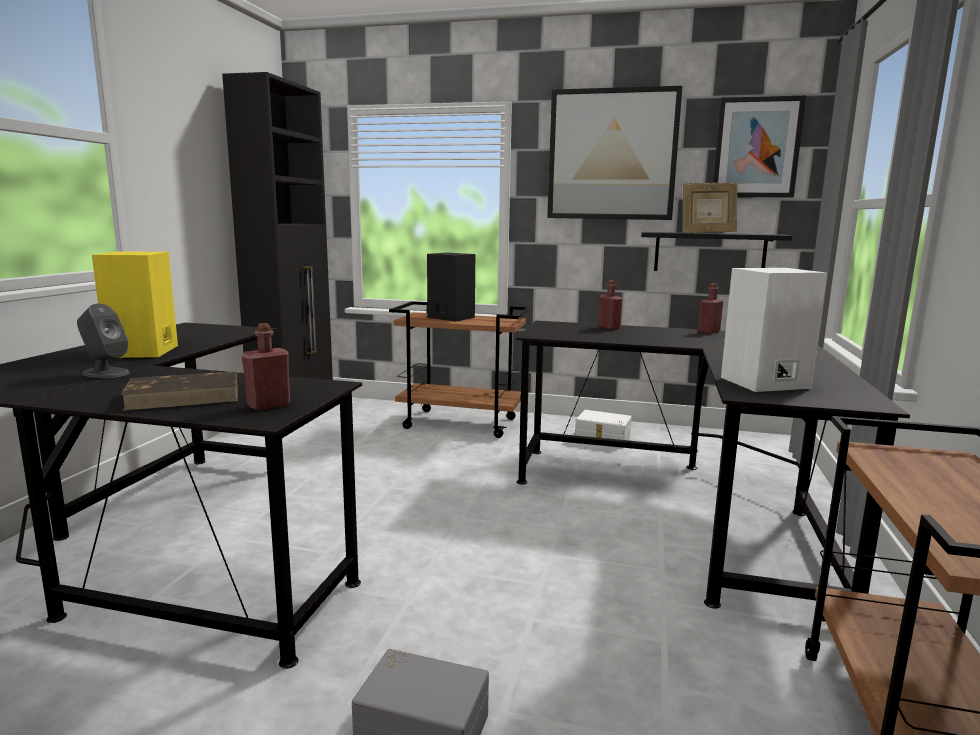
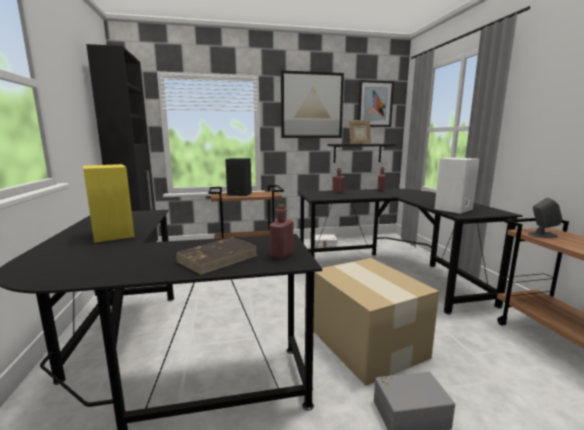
camera: 25 degrees left, 0 degrees up
(105, 373) = (123, 252): grey speaker -> grey speaker (542, 235)
(484, 609) = (367, 343): none -> cardboard box

